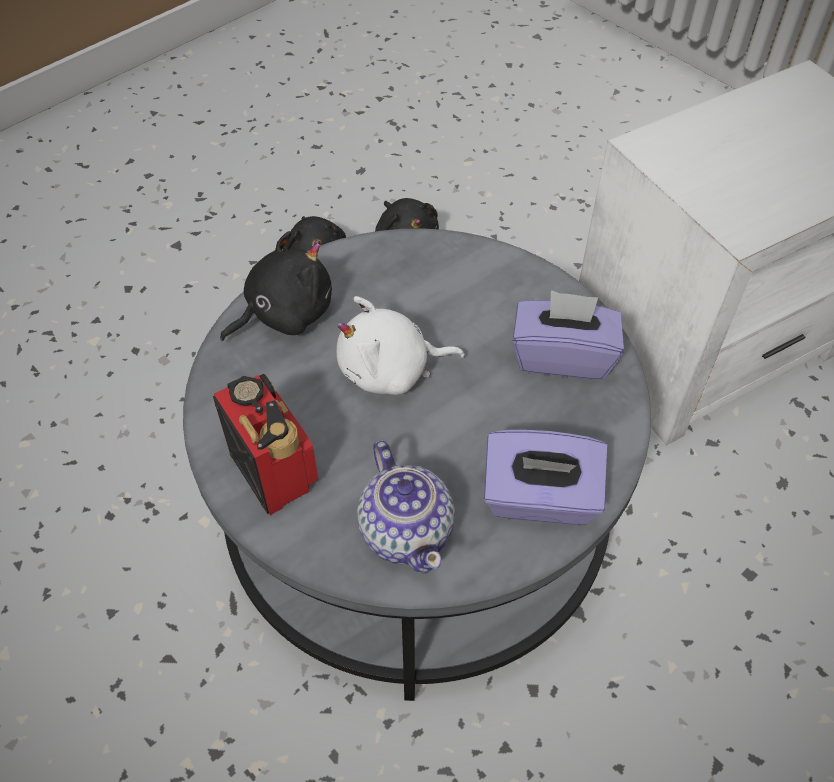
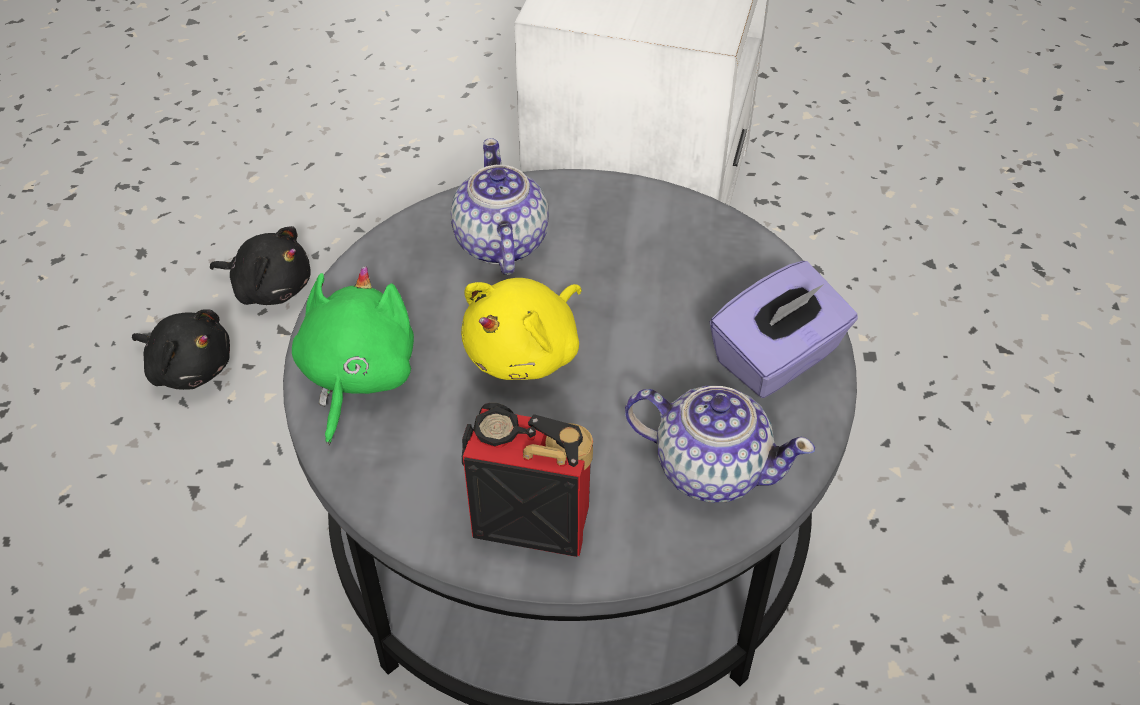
camera: 45 degrees left, 5 degrees down
(284, 313) = (356, 377): black plush toy -> green plush toy
(391, 371) = (526, 352): white plush toy -> yellow plush toy
(459, 290) = (500, 244): none -> teapot
(562, 356) = (654, 236): purple tissue box -> none

